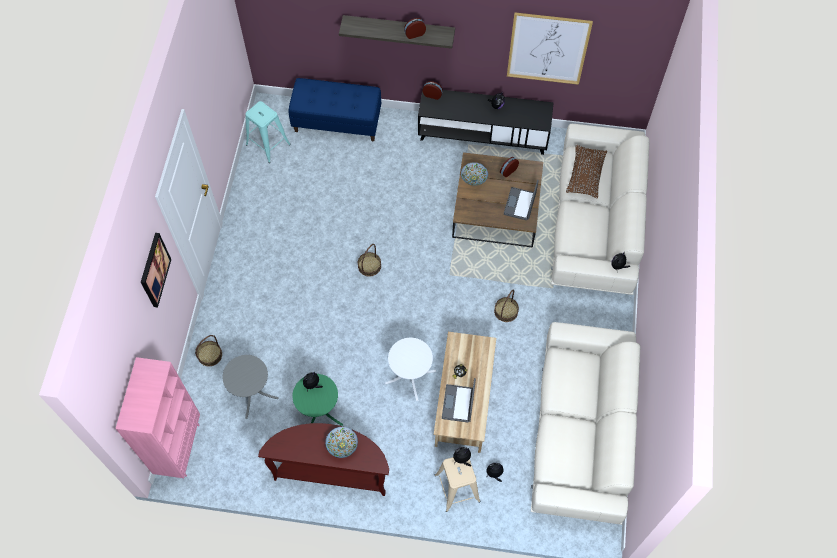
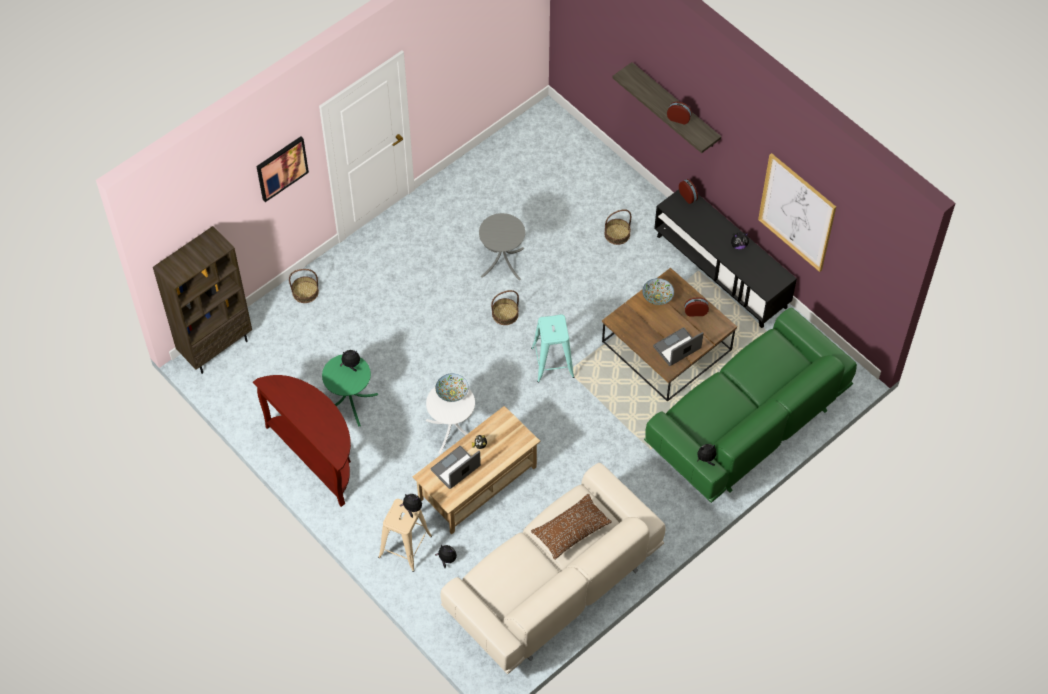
camera: 40 degrees right, 5 degrees down
(179, 448) = (216, 348): pink bookcase -> brown bookcase
(252, 393) = (311, 348): grey side table -> grey side table (502, 262)
(268, 144) = (515, 148): turquoise stool -> turquoise stool (552, 362)
(337, 122) = (596, 169): blue bench -> none
(342, 445) = (323, 421): bowl -> bowl (452, 392)
(506, 311) = (588, 437): basket -> basket (617, 234)
(585, 175) = (761, 363): brown pillow -> brown pillow (571, 530)
(594, 224) = (746, 423): beige sofa -> green sofa

